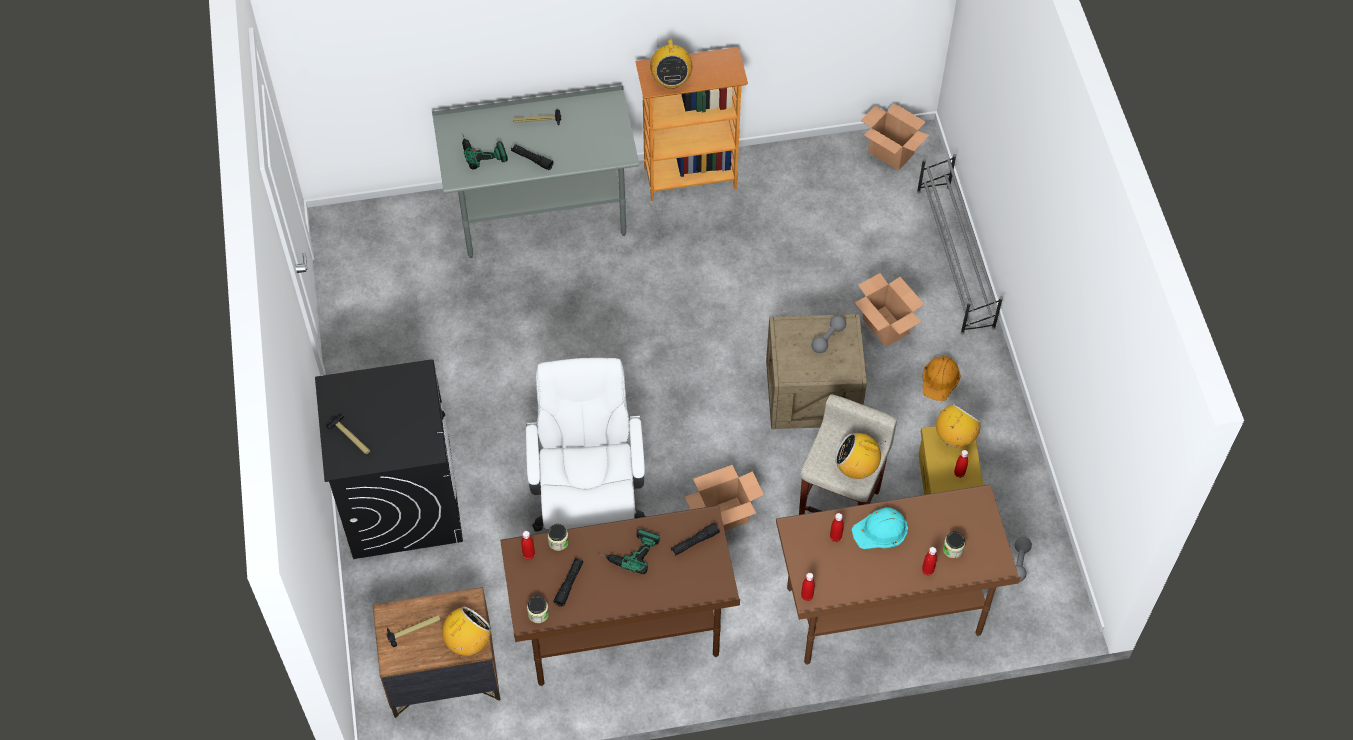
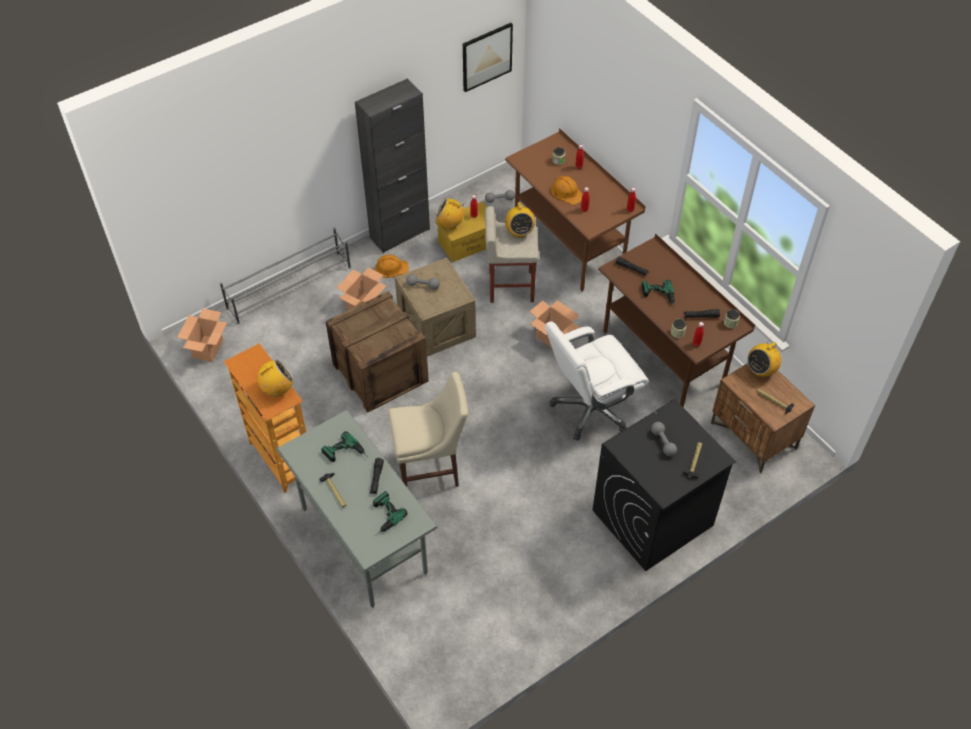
camera: 115 degrees left, 5 degrees down
(395, 419) = (663, 442): none -> grey dumbbell
(468, 642) = (760, 370): radio -> radio turned 60 degrees counterclockwise
(578, 144) = (346, 454): none -> power drill
(597, 308) = (431, 469): none -> beige chair
(765, 308) = (381, 373): none -> crate
(881, 530) = (567, 192): turquoise hard hat -> orange hard hat
(1002, 411) = (400, 233): none -> black cabinet
(1126, 443) = (486, 56): none -> picture

